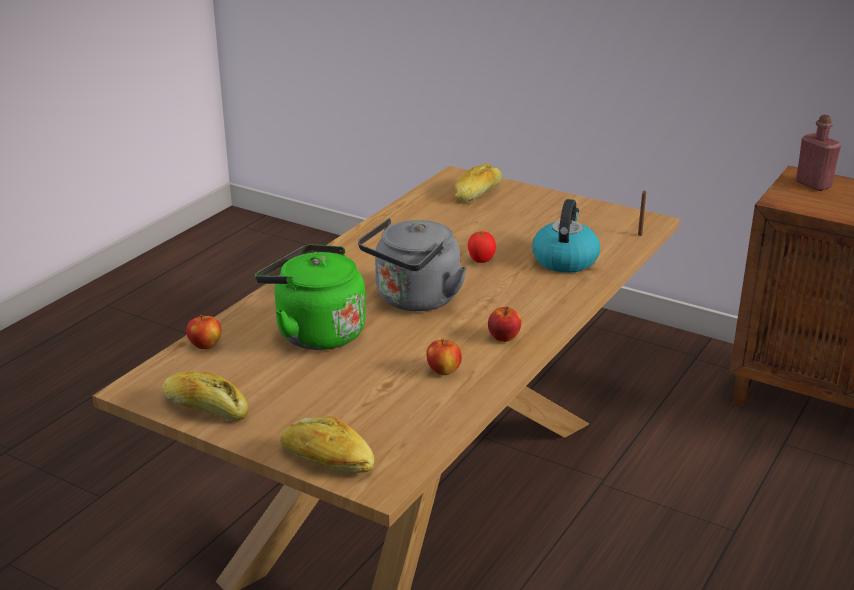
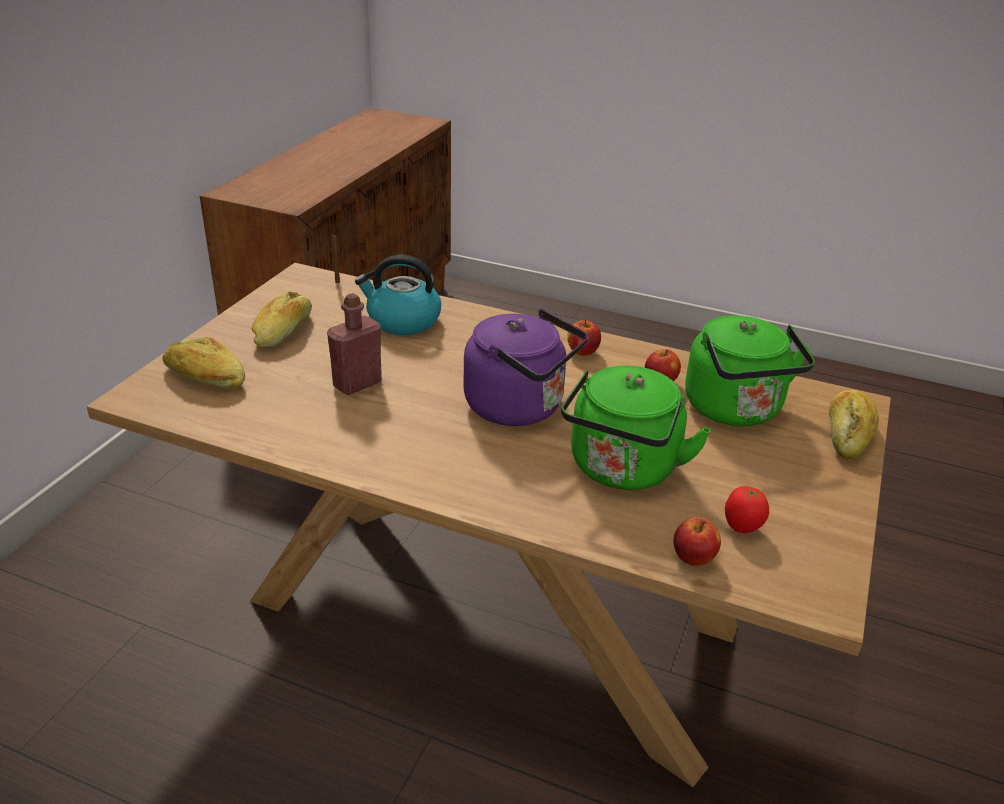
camera: 100 degrees left, 5 degrees up
(205, 408) = (822, 529): bread -> bread (283, 331)
(385, 403) = (736, 410): none -> green kettle
(414, 300) = (520, 407): grey kettle -> purple kettle
(481, 261) = (412, 369): tomato -> tomato (741, 528)
(813, 184) = (253, 190): red bottle -> red bottle (357, 384)

